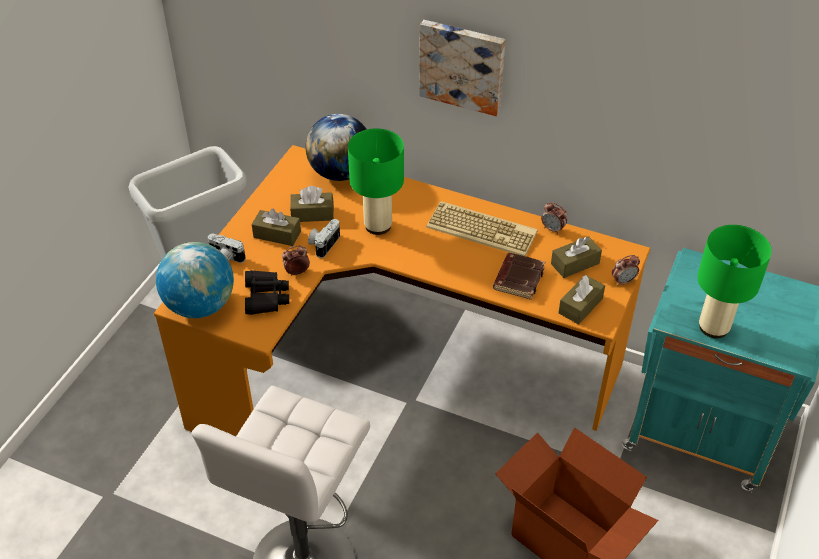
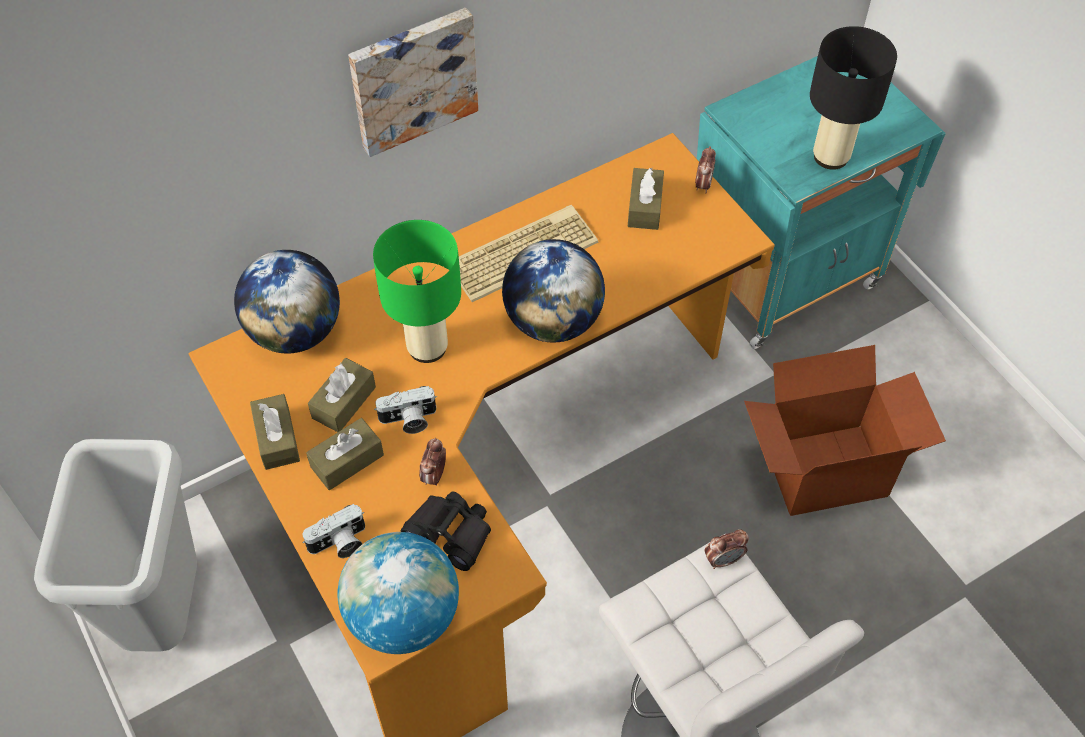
camera: 55 degrees left, 10 degrees up
(323, 244) = (408, 420): camera -> camera turned 75 degrees counterclockwise
(446, 266) = (553, 321): none -> globe
(518, 278) = (626, 268): brown book -> none
(553, 229) = (577, 192): alarm clock -> alarm clock (723, 559)
(580, 306) = (709, 241): brown tissue box -> brown tissue box (277, 439)
(713, 327) = (830, 156): green table lamp -> black table lamp

